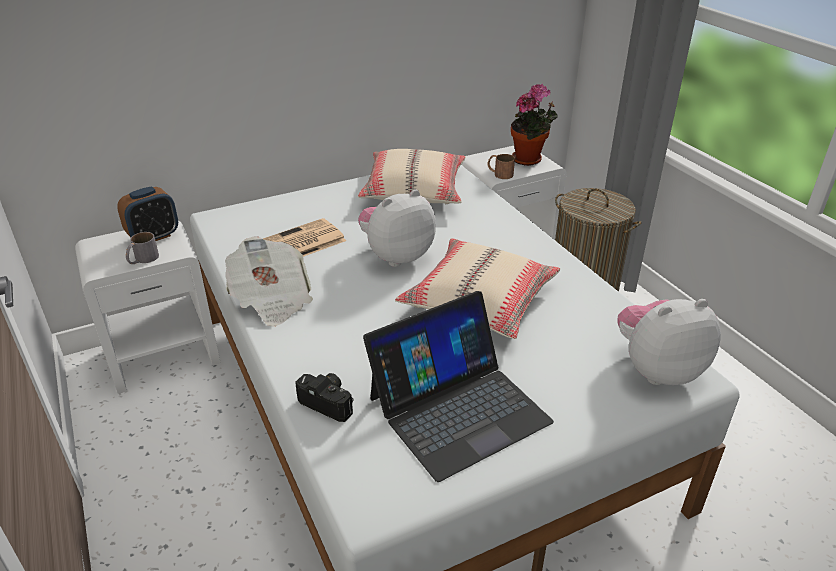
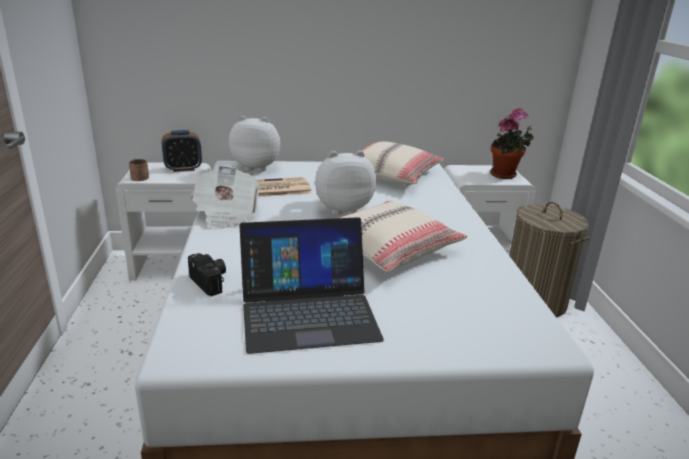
camera: 20 degrees right, 10 degrees down
(142, 259) = (164, 179): grey mug -> none
(499, 173) = (472, 179): brown mug -> brown mug (138, 176)
(657, 369) = (515, 330): plush toy -> plush toy (257, 167)

